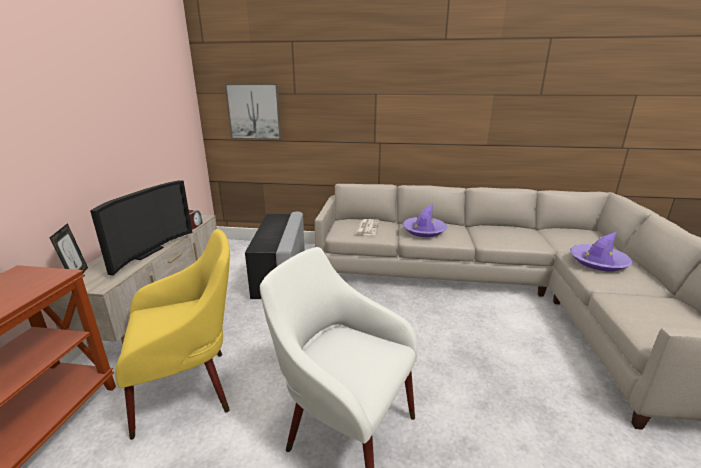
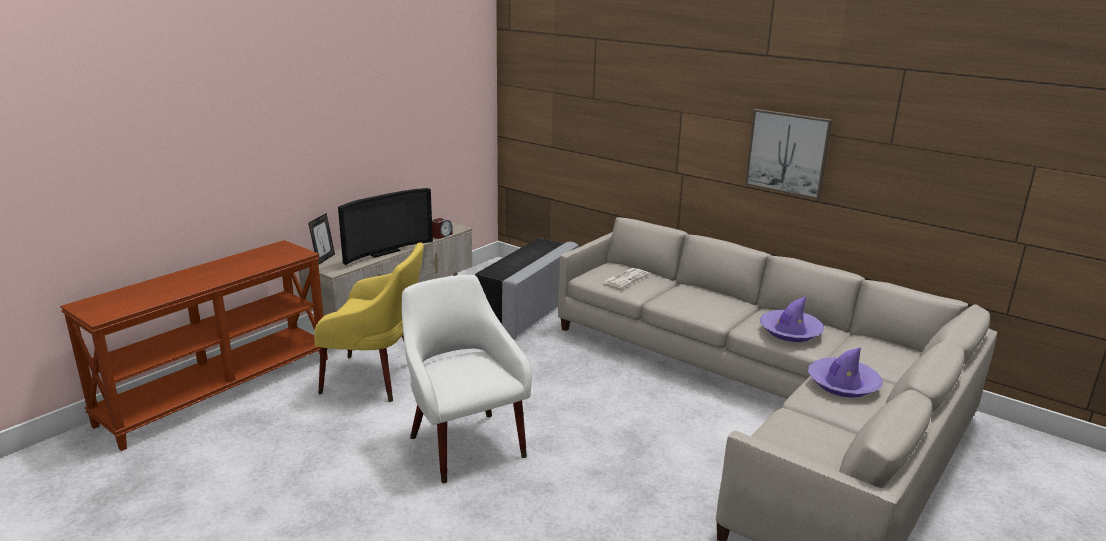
camera: 30 degrees right, 0 degrees up
(254, 111) = (549, 113): picture -> picture (787, 153)
(424, 231) = (686, 298): purple hat -> purple hat (790, 331)

